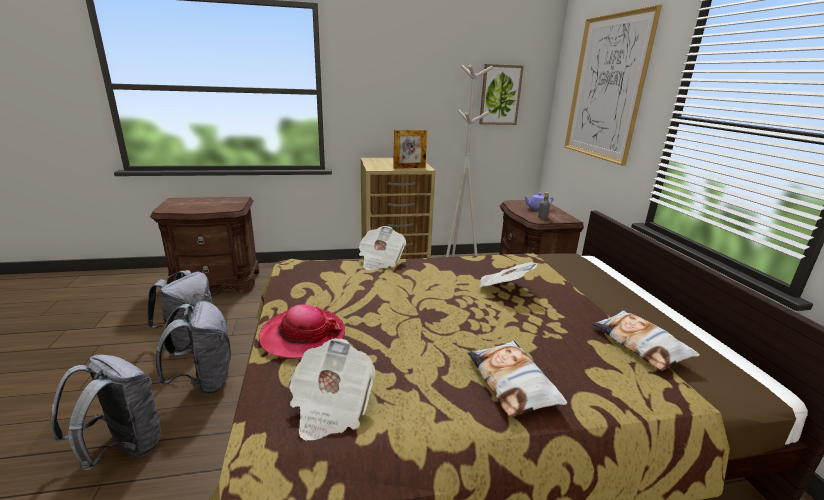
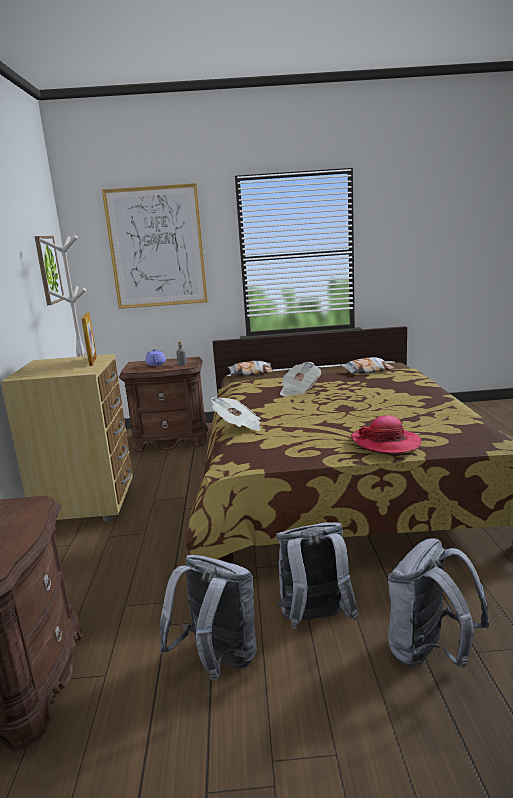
camera: 80 degrees left, 5 degrees down
(330, 407) = (460, 429): newspaper -> none
(513, 383) = (415, 393): pillow -> pillow (251, 373)

